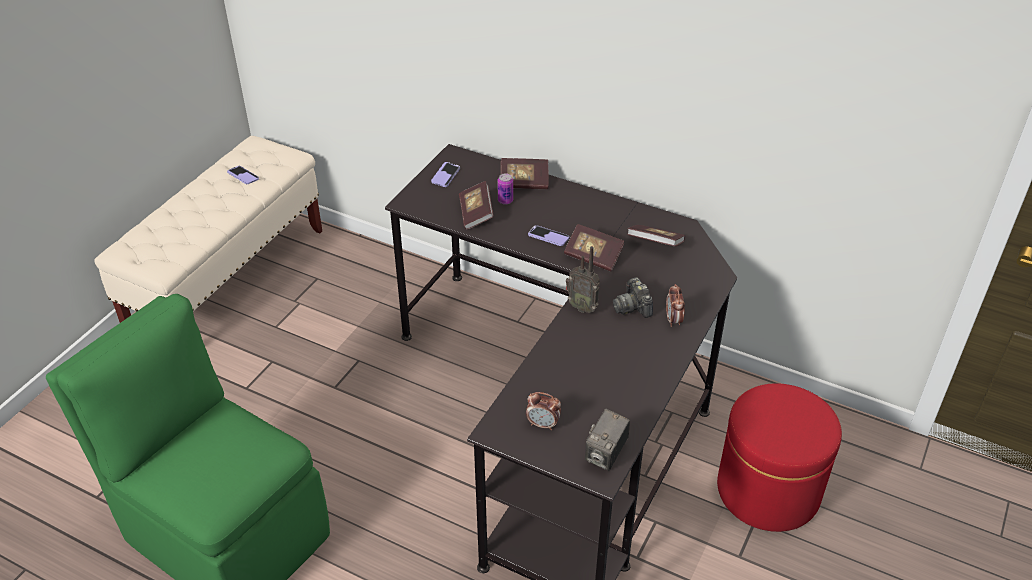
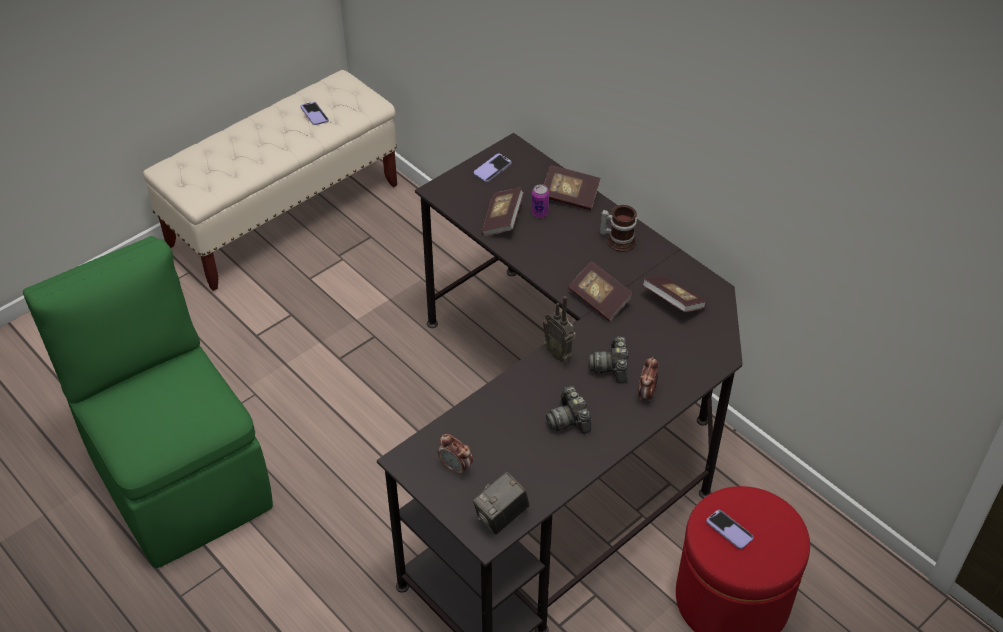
camera: 20 degrees right, 5 degrees up
(548, 237) = (564, 265): phone -> phone (729, 530)
(583, 206) = (618, 240): none -> mug
(620, 358) = (569, 420): none -> camera

